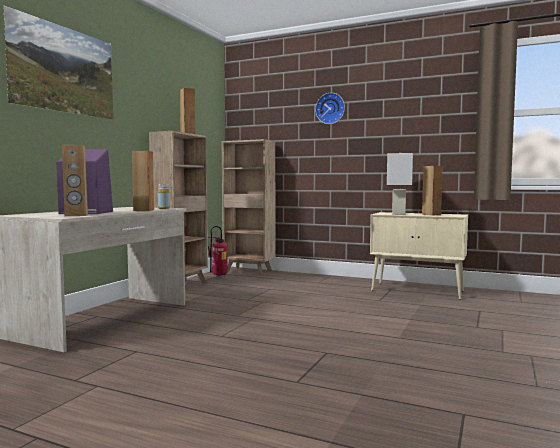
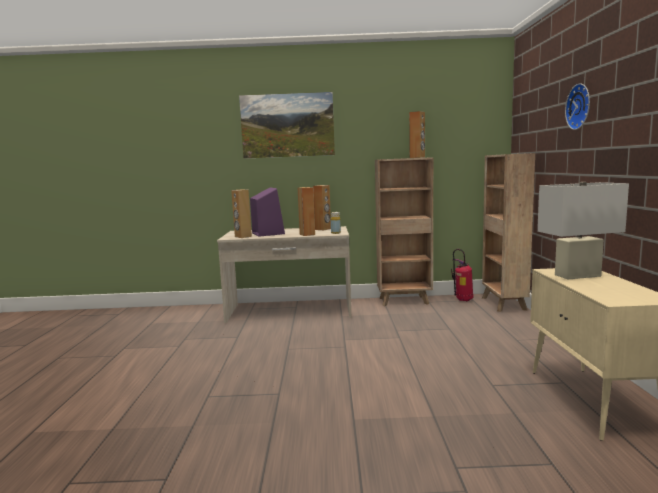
camera: 65 degrees right, 5 degrees up
(431, 214) = (605, 288): brown speaker -> brown speaker (323, 229)

